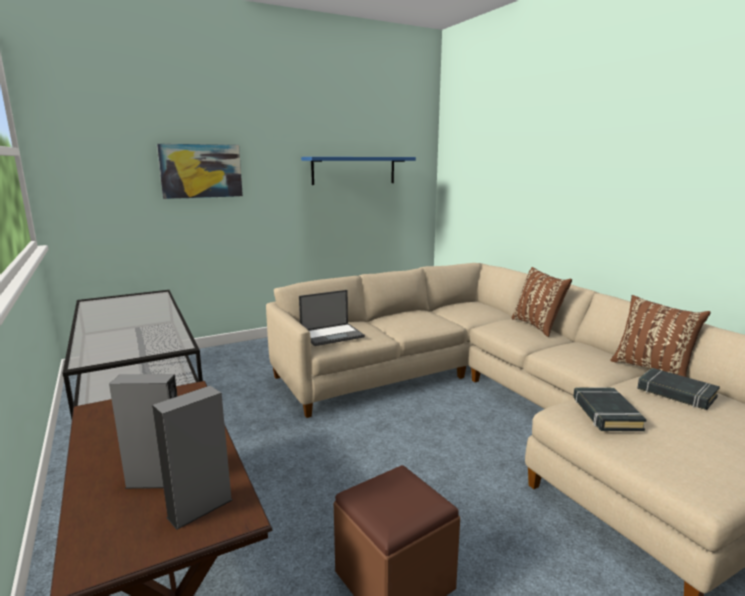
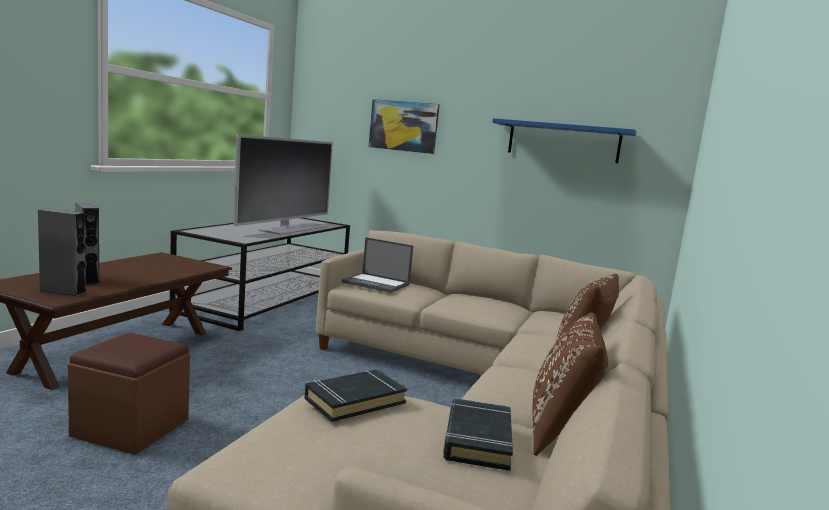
camera: 50 degrees right, 5 degrees down
(147, 313) = (293, 228): none -> television

